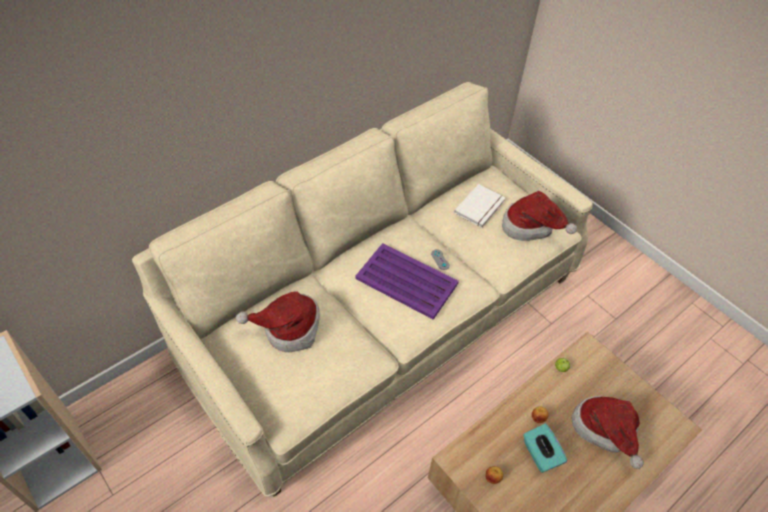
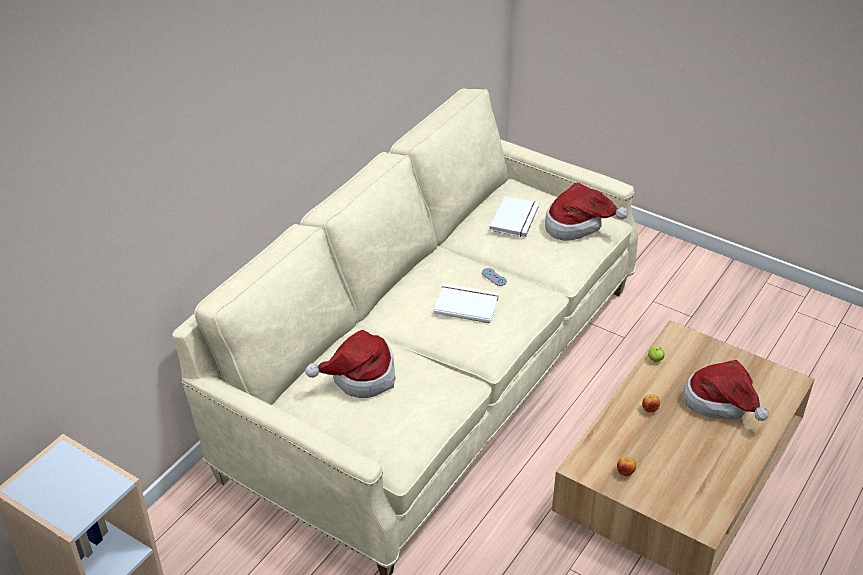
camera: 15 degrees left, 10 degrees down
(406, 280) = (466, 304): purple tray -> white book
(540, 454) = (665, 440): turquoise tissue box -> none

